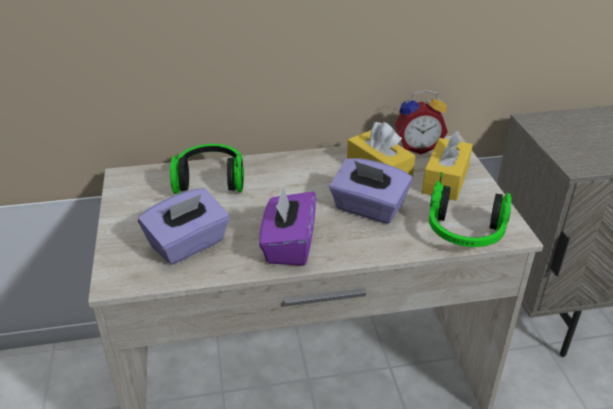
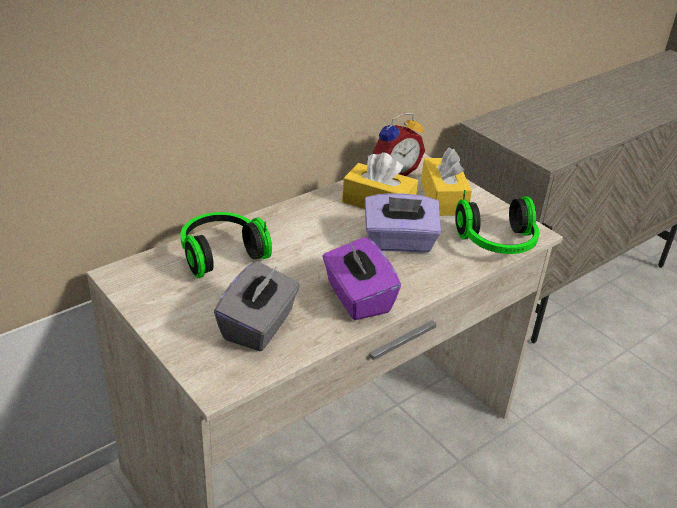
camera: 30 degrees left, 0 degrees up
(188, 245) = (259, 326): purple tissue box -> grey tissue box

